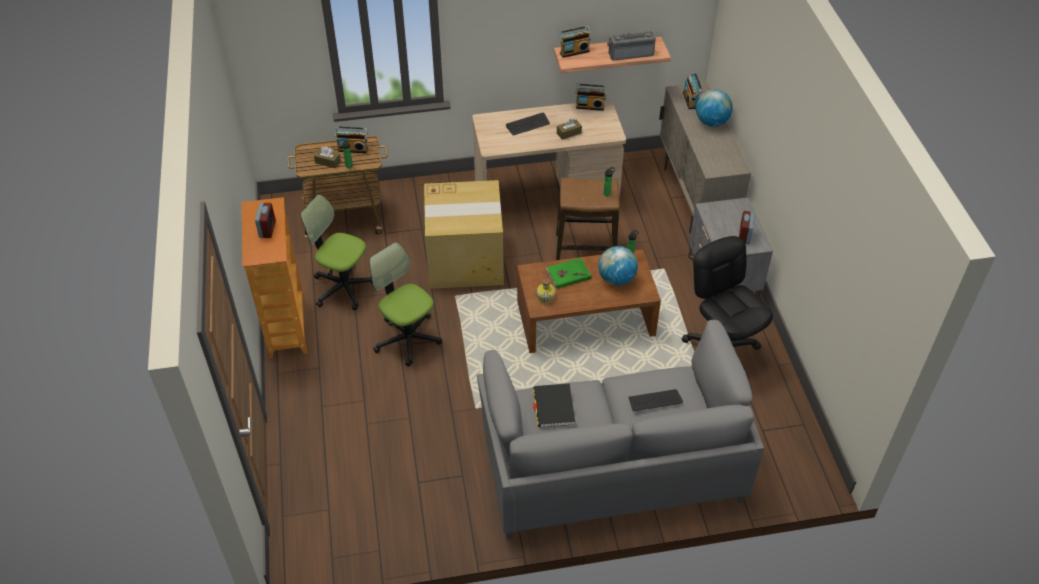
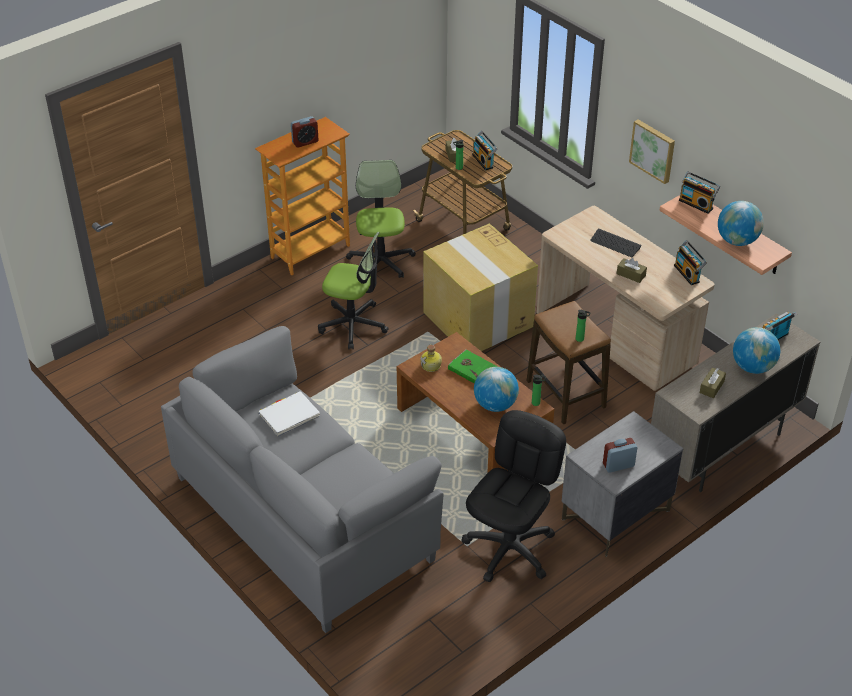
camera: 60 degrees right, 5 degrees down
(408, 338) = (353, 325): office chair -> office chair turned 90 degrees clockwise
(510, 38) = (653, 150): none -> picture
(553, 407) = (289, 416): black book -> white book
(630, 53) = (737, 241): radio -> globe
(655, 401) = (345, 481): keyboard -> none
(718, 150) = (711, 387): none -> brown tissue box

